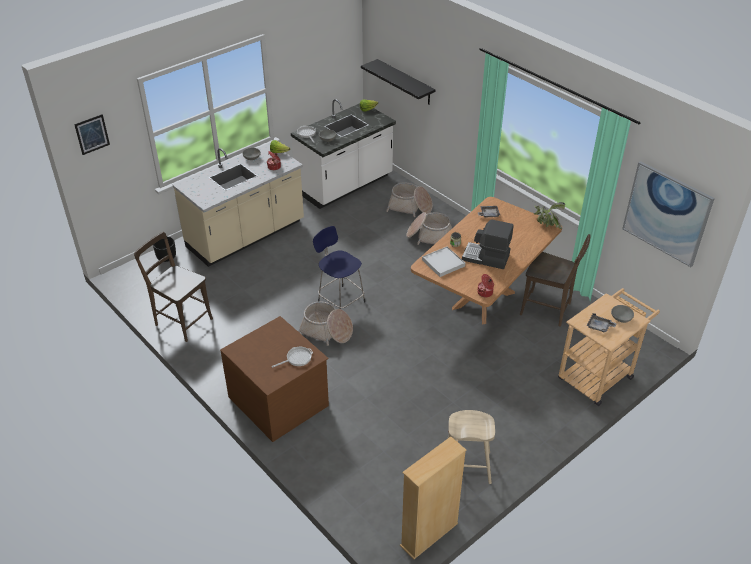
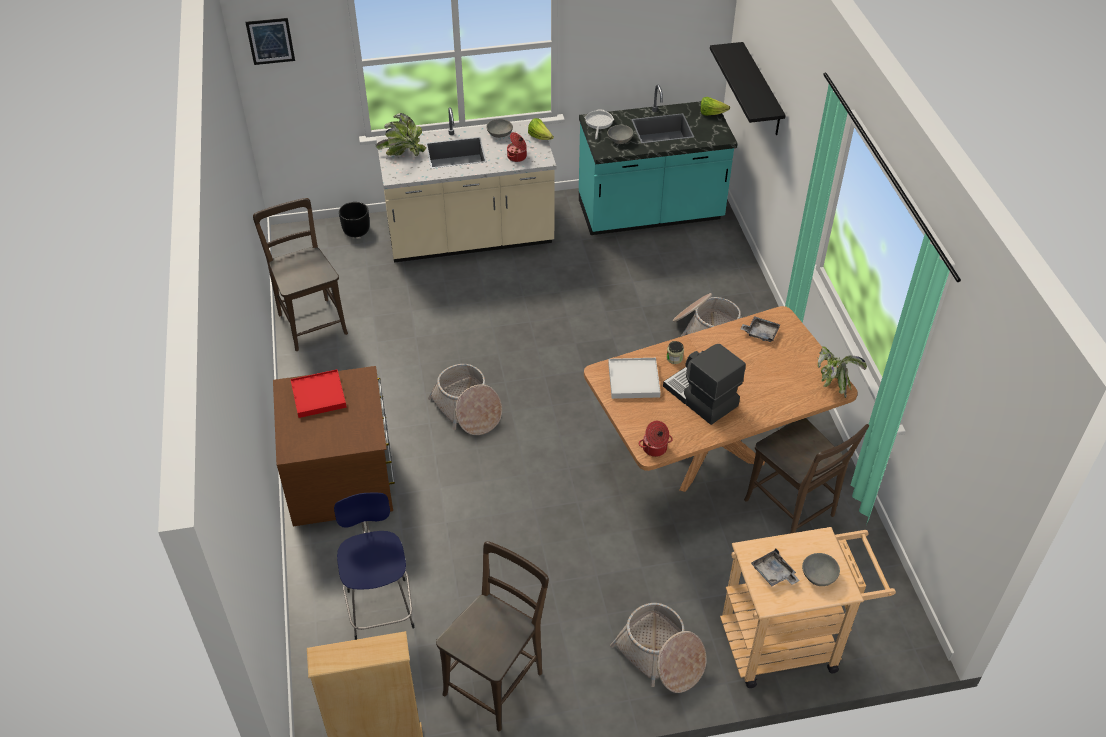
camera: 30 degrees right, 5 degrees up
(198, 187) = (402, 152): none -> potted plant
(258, 346) = (318, 395): none -> red tray
(297, 358) = (349, 432): frying pan -> none
(340, 300) = (517, 375): blue stool -> blue stool (380, 606)
(345, 185) = (650, 213): white counter -> turquoise counter
(410, 207) = (714, 278): basket -> basket (660, 656)
(466, 466) = (497, 679): beige stool -> brown chair
(666, 213) = (972, 444): picture -> none

